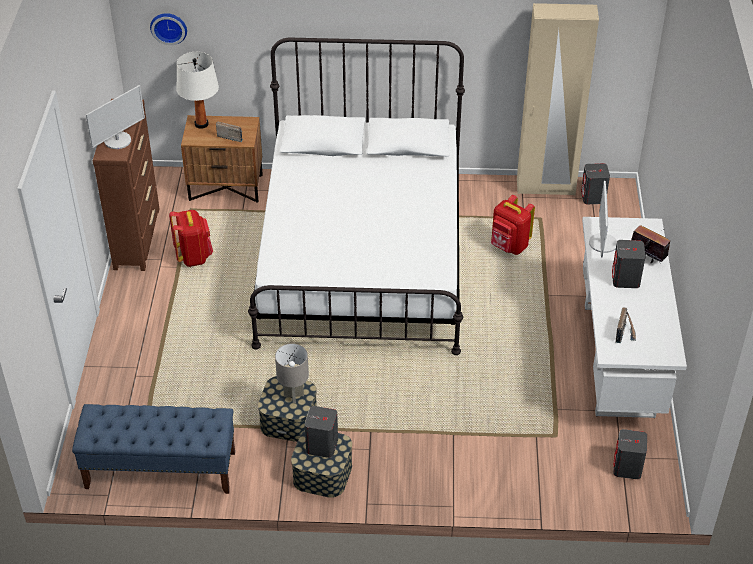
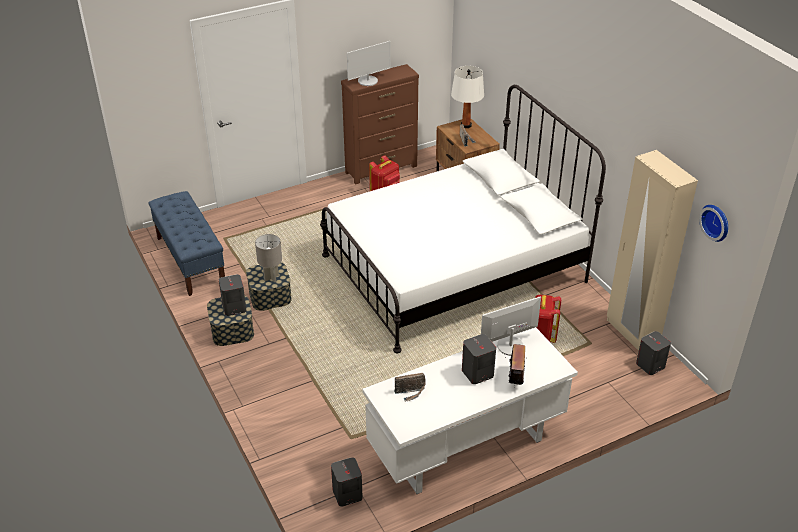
camera: 60 degrees right, 5 degrees down
(118, 140) = (368, 81): monitor -> monitor turned 45 degrees counterclockwise
(169, 27) = (473, 41): wall clock -> wall clock (716, 222)

